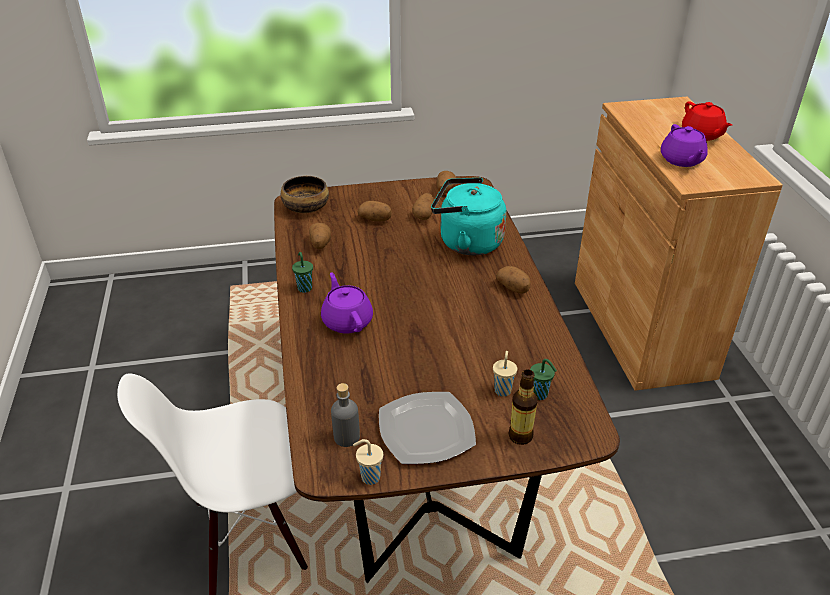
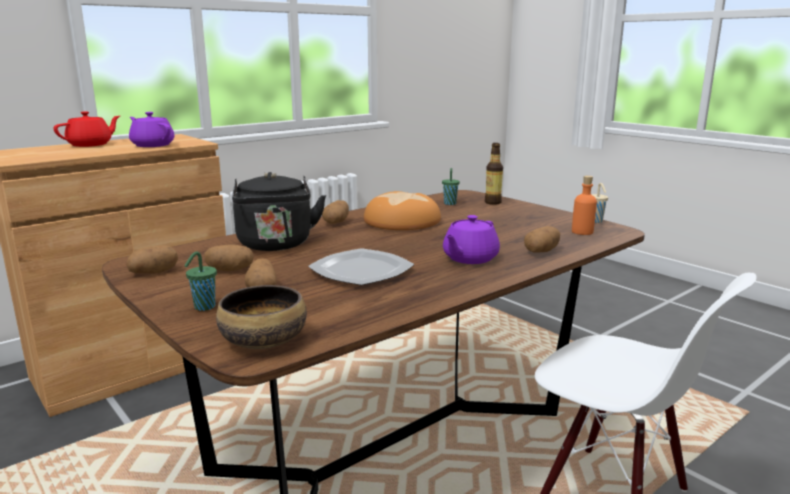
camera: 120 degrees left, 20 degrees down
(304, 288) = (451, 286): green cup -> green cup (203, 307)
(320, 244) = (355, 303): potato -> potato (541, 251)
(346, 437) = (582, 232): grey bottle -> orange bottle
(426, 429) = (531, 218): plate -> plate (360, 271)
(466, 242) = (276, 245): turquoise kettle -> black kettle
(488, 329) = (402, 221): none -> bread
(503, 390) = (461, 210): beige cup -> none
(681, 160) = (152, 145): purple teapot -> purple teapot turned 105 degrees counterclockwise

